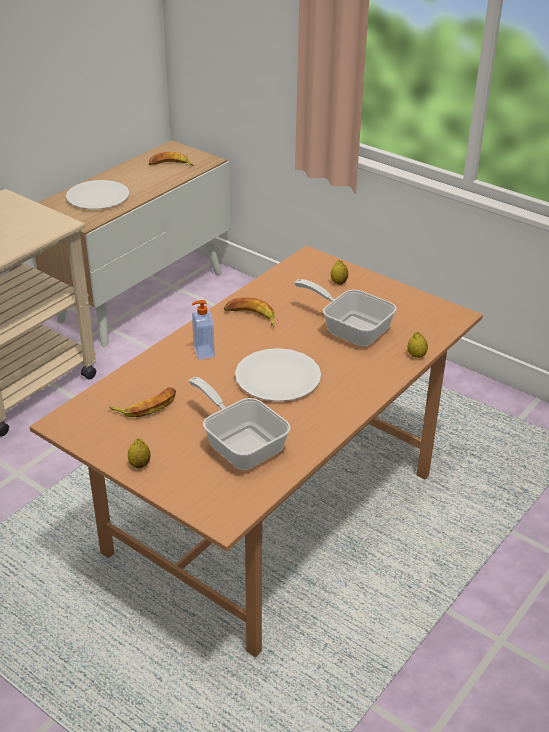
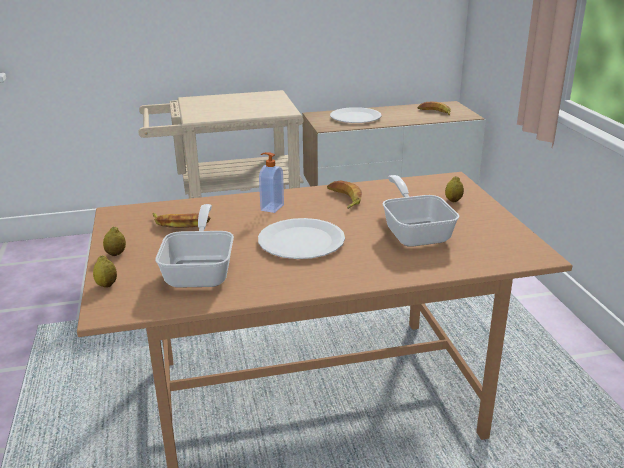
camera: 40 degrees right, 10 degrees down
(416, 355) = (450, 270): lemon -> lemon (107, 285)

